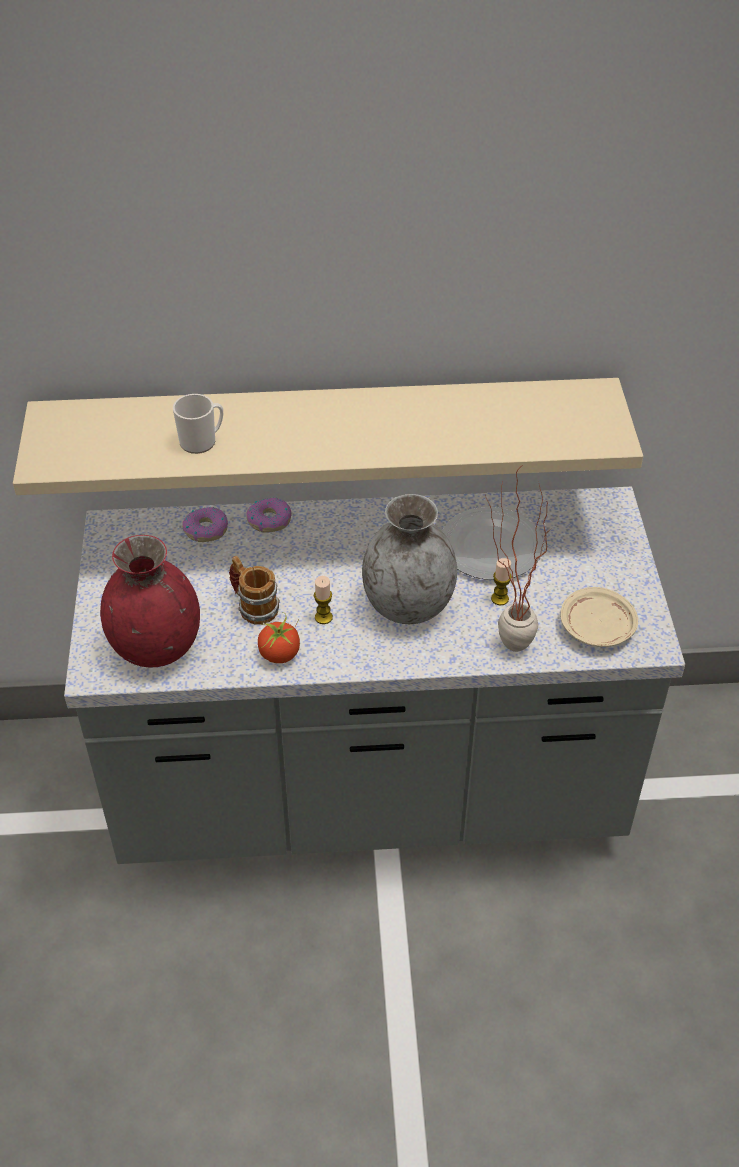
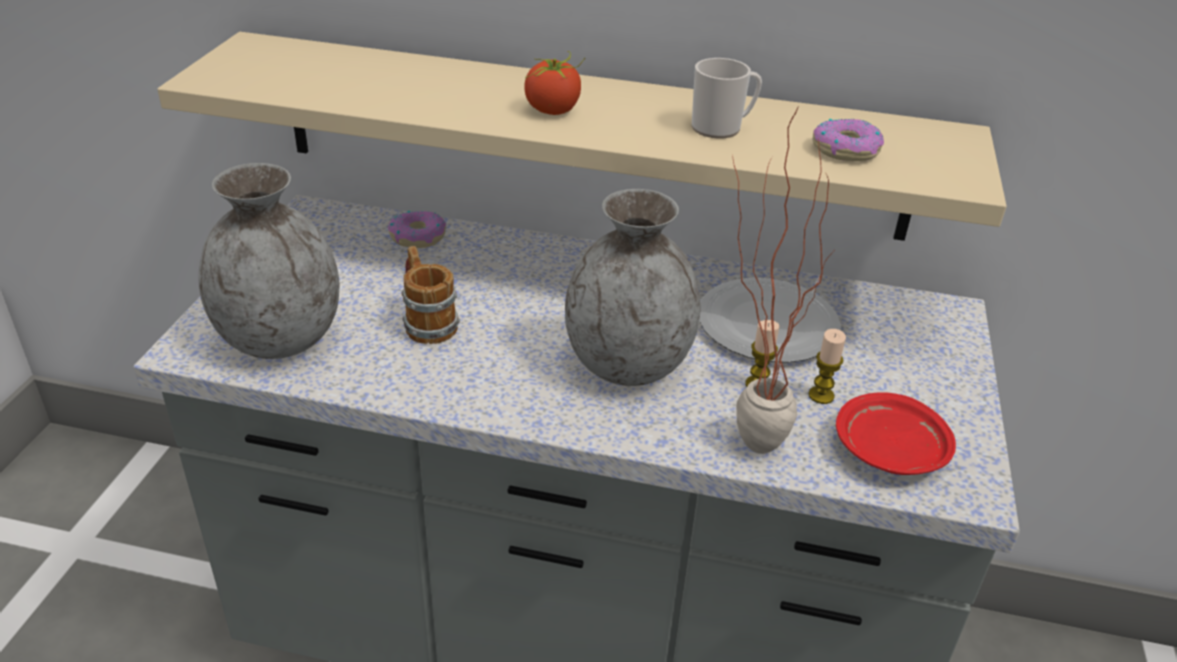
camera: 15 degrees right, 10 degrees down
(157, 646) = (281, 339): red vase -> grey vase
(202, 441) = (407, 92): mug -> mug (721, 128)
(269, 520) = (498, 242): donut -> donut (846, 149)
(279, 654) = (429, 382): tomato -> tomato (552, 110)
(323, 617) = (509, 354): candle -> candle (821, 395)
(597, 628) = (890, 451): beige plate -> red plate

